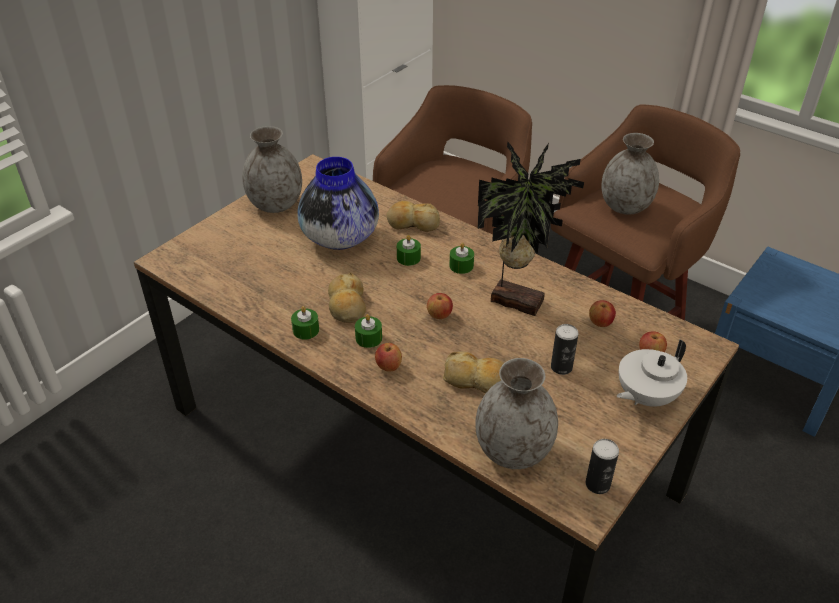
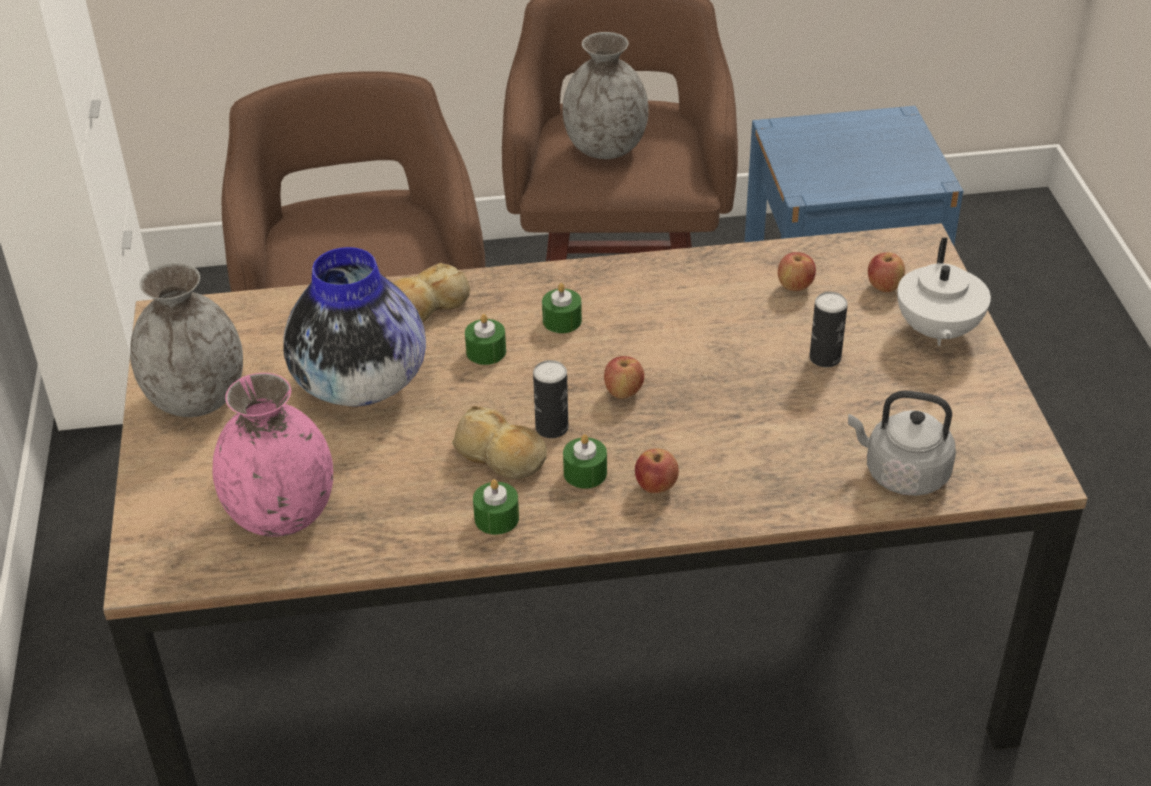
camera: 45 degrees left, 0 degrees up
(235, 269) = (281, 515): none -> pink vase
(476, 380) = (765, 432): bread -> none
(512, 450) = (901, 473): grey vase -> grey kettle
(517, 299) = (678, 317): potted plant -> none
(597, 484) = (1014, 444): can -> can (552, 428)

